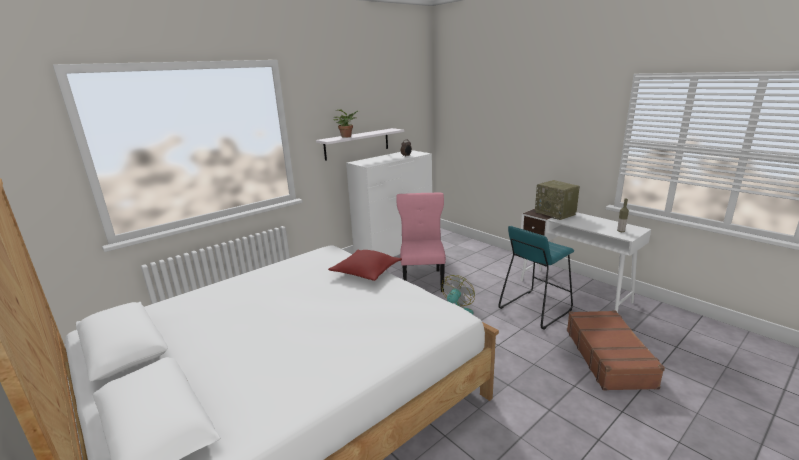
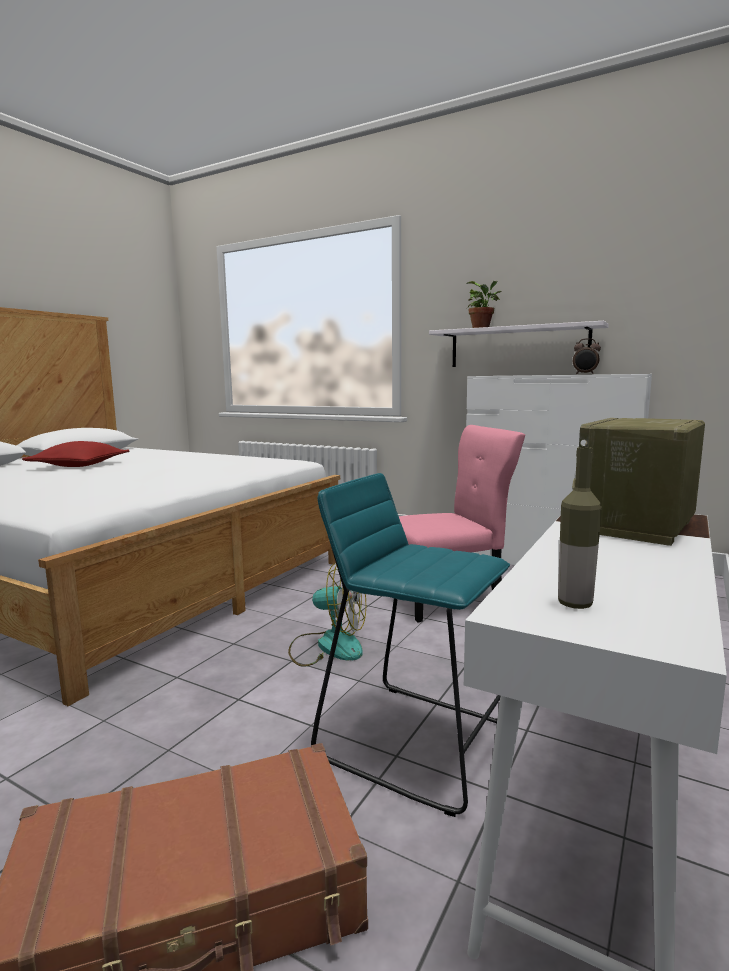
camera: 70 degrees right, 10 degrees down
(366, 271) = (222, 475): red pillow -> red pillow (79, 465)

